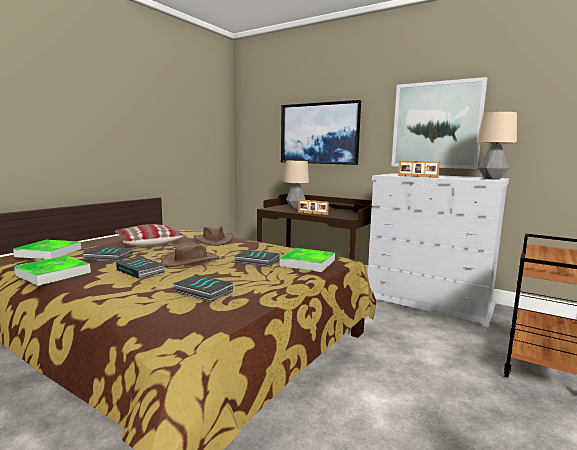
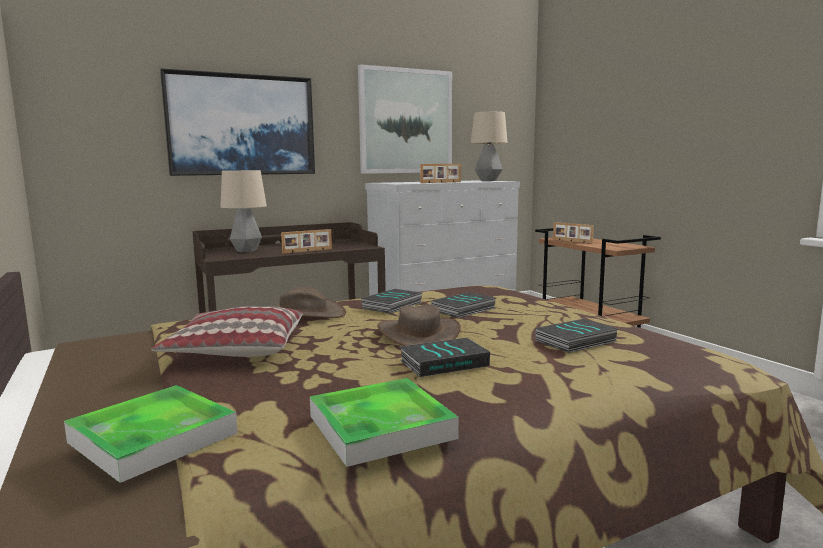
camera: 60 degrees left, 0 degrees up
(108, 258) = (315, 381): book -> book (393, 306)
(307, 263) = (492, 295): tray -> none
(540, 253) = (571, 241): none -> picture frame

